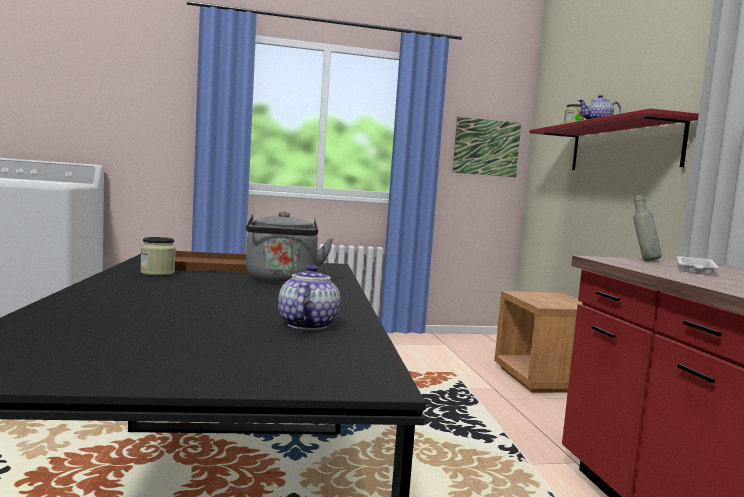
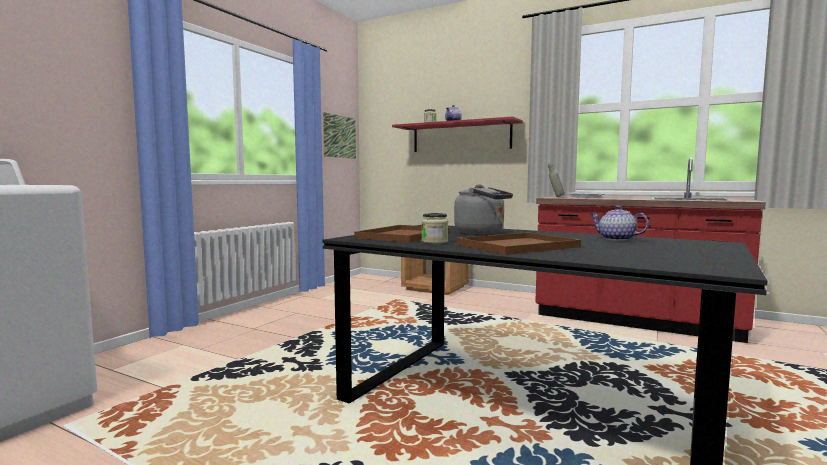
camera: 50 degrees left, 0 degrees up
(149, 293) = (517, 246): none -> brown tray

